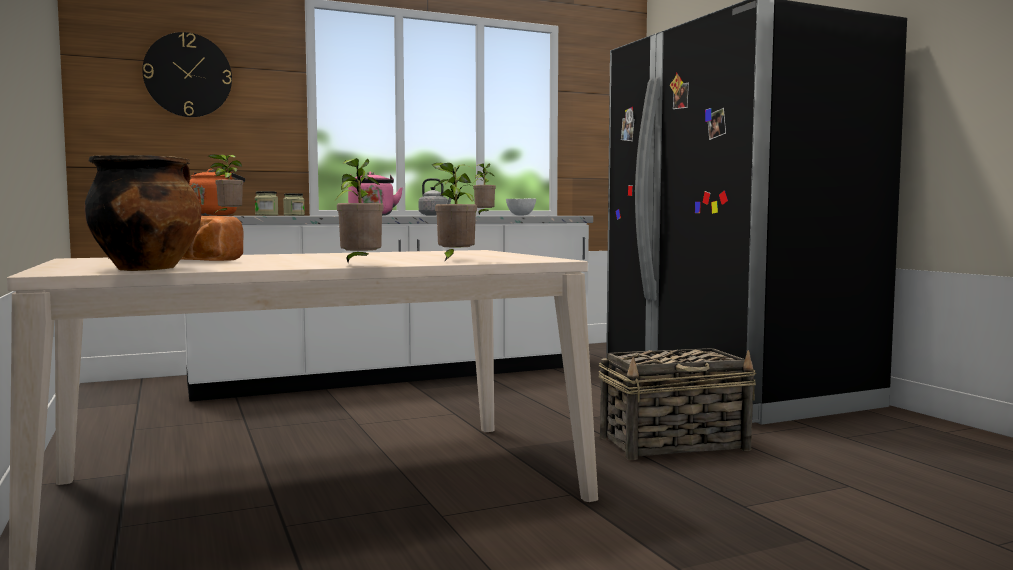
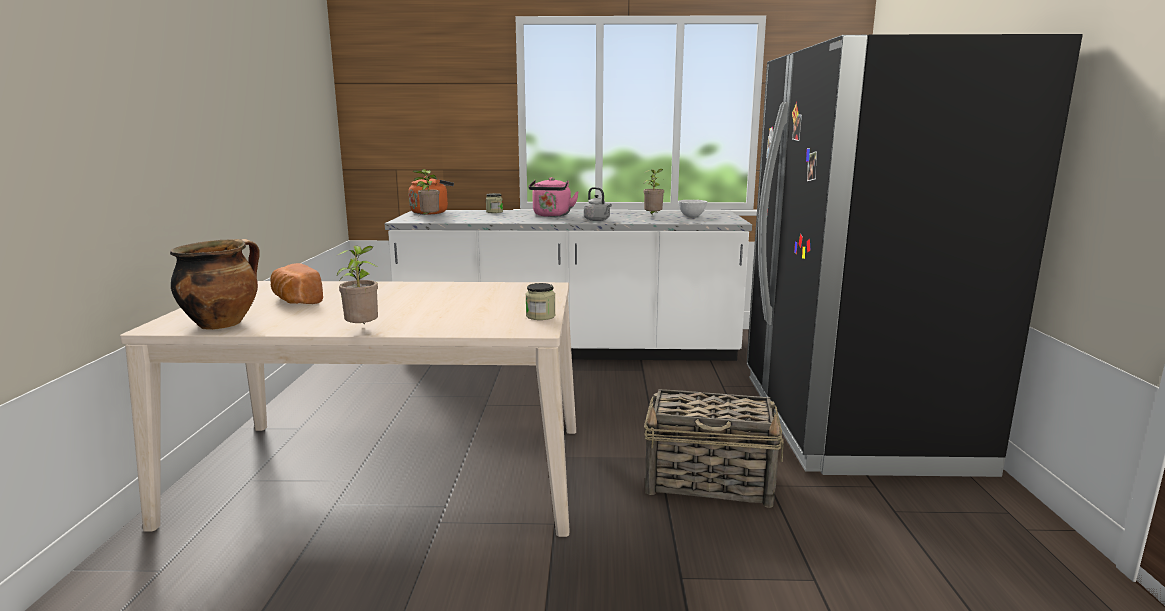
camera: 25 degrees right, 10 degrees up
(188, 75) = (423, 93): wall clock -> none
(266, 215) = (457, 219): jar -> jar (540, 316)
(454, 261) = (455, 324): potted plant -> none

